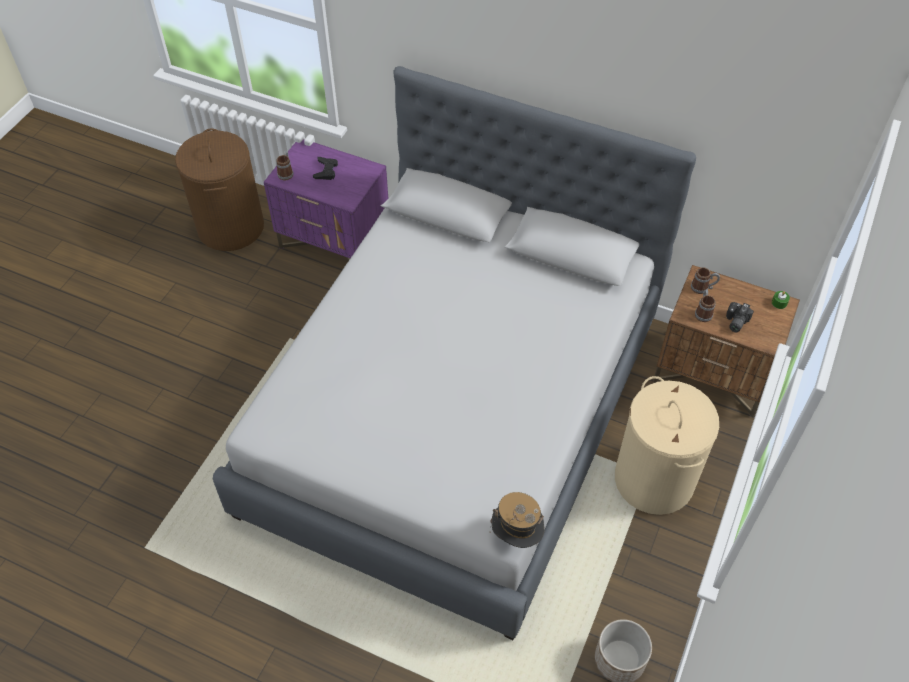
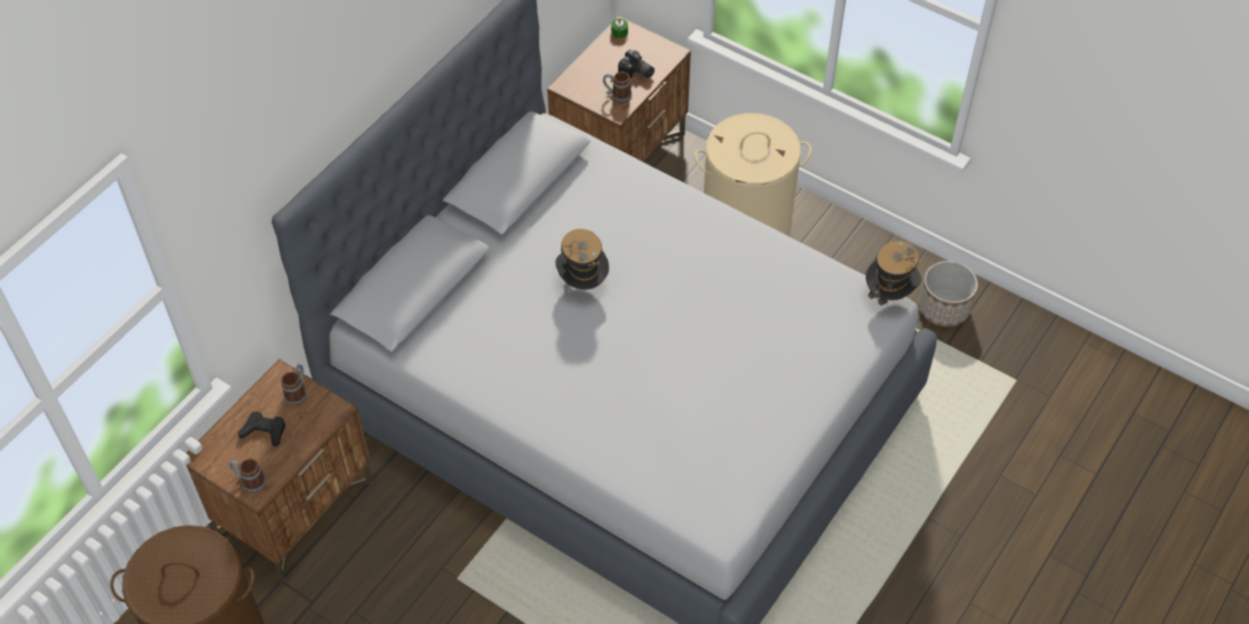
camera: 80 degrees left, 0 degrees up
(335, 241) = (294, 506): purple nightstand -> brown nightstand
(475, 310) = (582, 284): none -> hat
(703, 288) = (583, 87): mug -> mug (297, 392)

